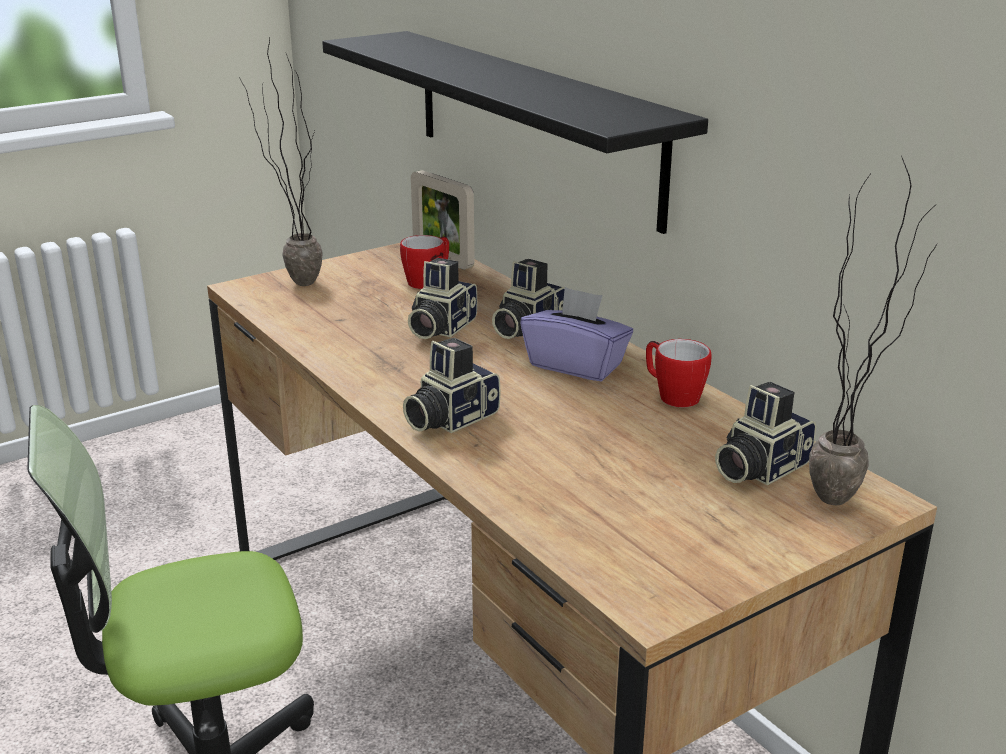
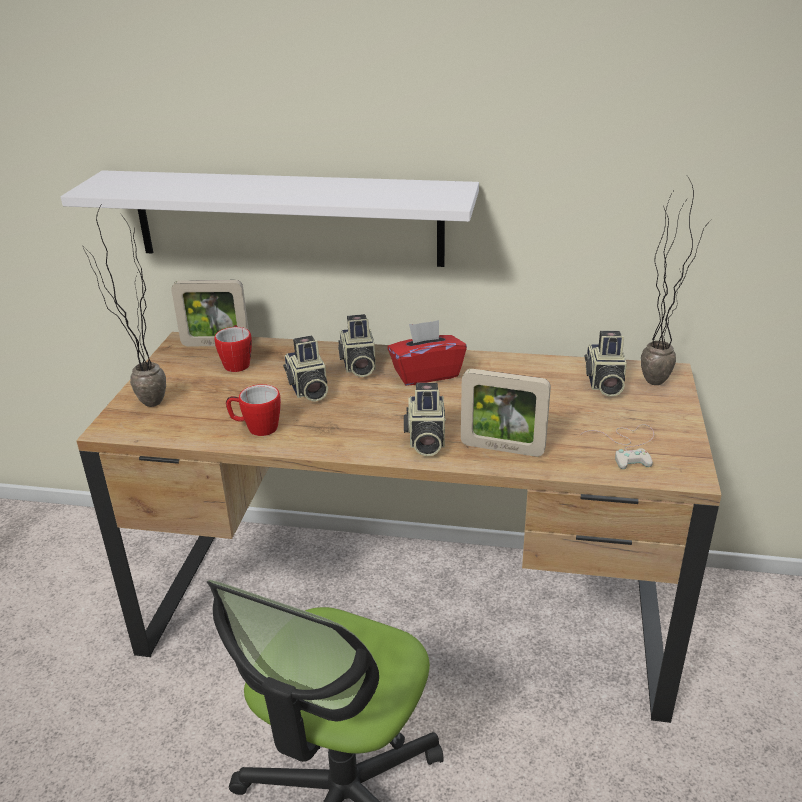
camera: 45 degrees left, 5 degrees up
(504, 465) = (502, 448): none -> picture frame
(533, 123) = (287, 218): black shelf -> white shelf
(576, 365) = (426, 374): purple tissue box -> red tissue box
(644, 538) = (628, 446): none -> white game controller
(672, 395) = (502, 366): mug -> mug (256, 428)

